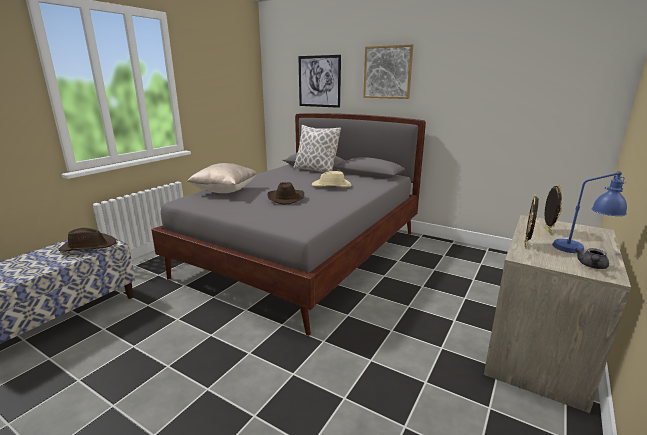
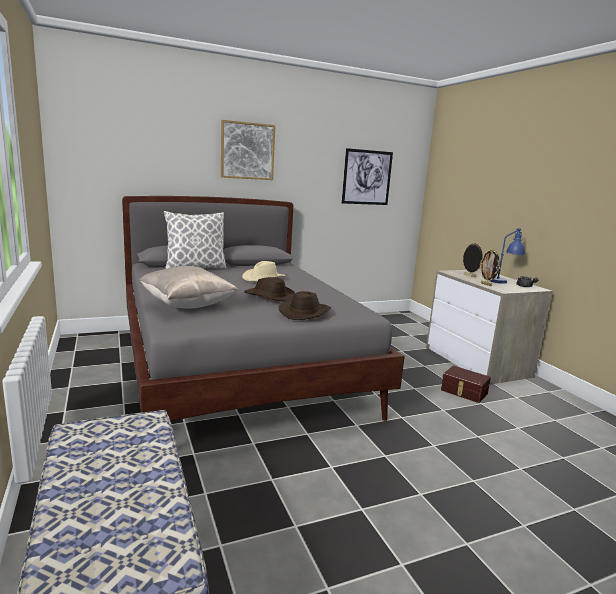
camera: 55 degrees left, 5 degrees down
(88, 246) = (124, 437): brown hat -> brown hat (305, 312)
(319, 81) = (155, 155): picture -> picture (367, 177)
(434, 362) = (463, 392): none -> brown storage box

